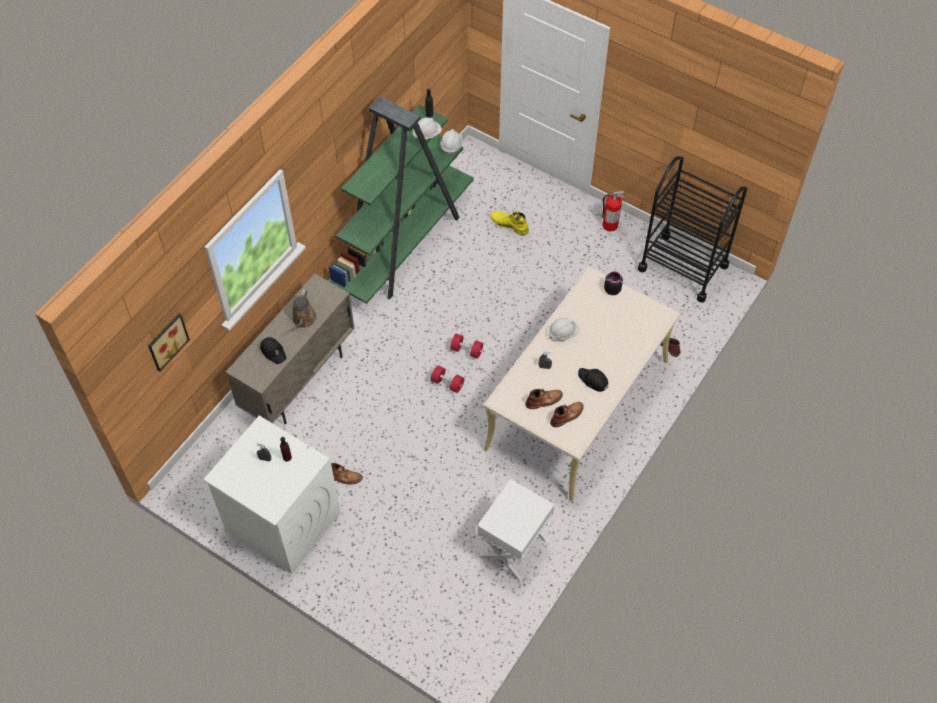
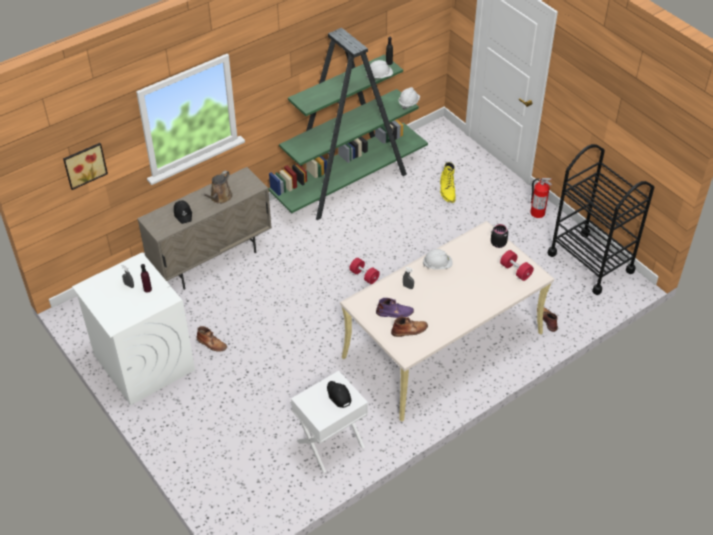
camera: 20 degrees right, 10 degrees down
(447, 383) = (335, 296): red dumbbell -> red dumbbell (515, 271)
(509, 225) = (447, 190): yellow boot -> yellow boot turned 150 degrees counterclockwise
(544, 400) = (395, 312): brown boot -> purple boot
(593, 380) = (446, 309): black cap -> black cap (338, 395)

